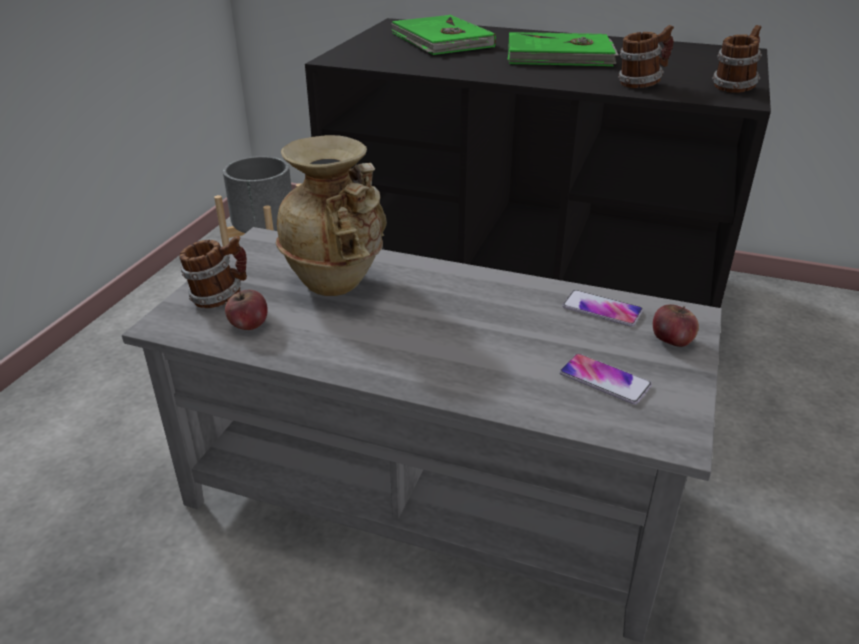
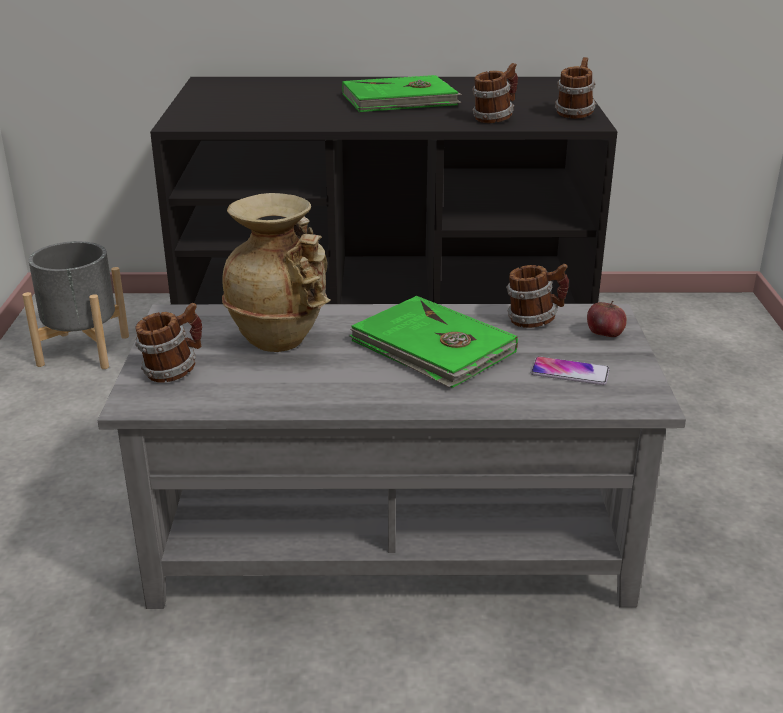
camera: 20 degrees left, 5 degrees down
(248, 325) = (223, 388): apple -> none
(440, 40) = (270, 95): green book -> green book (432, 348)
(602, 309) = (534, 320): phone -> mug

